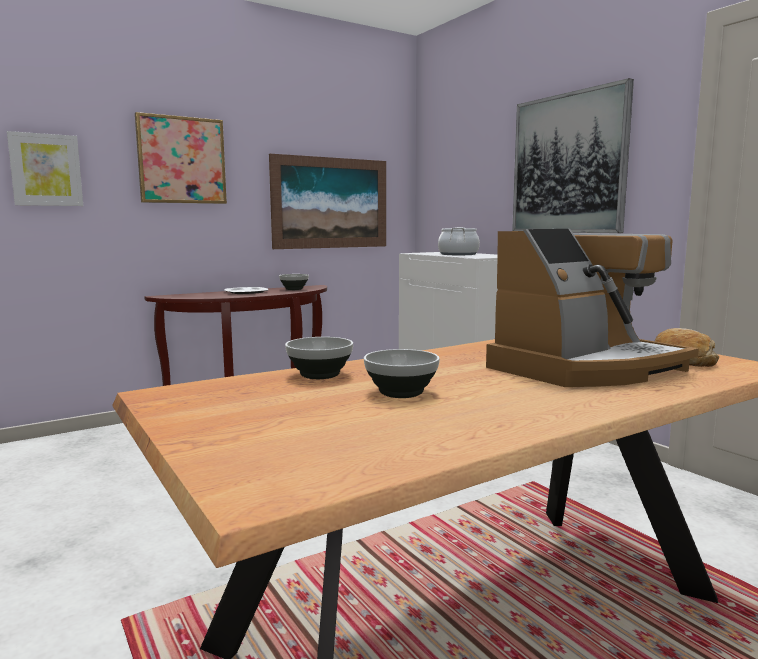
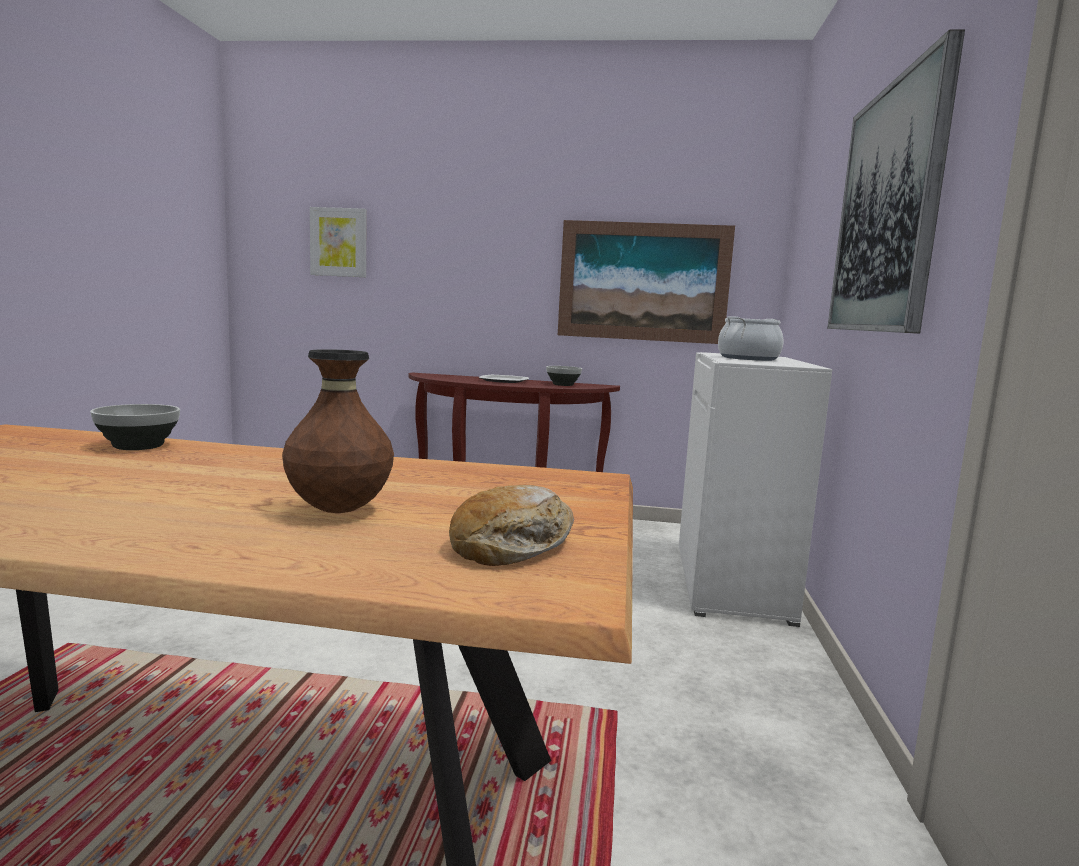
camera: 40 degrees right, 0 degrees up
(181, 160) = (463, 230): picture -> none
(400, 392) = (81, 474): bowl -> none
(585, 368) = (339, 511): coffee machine -> brown vase

